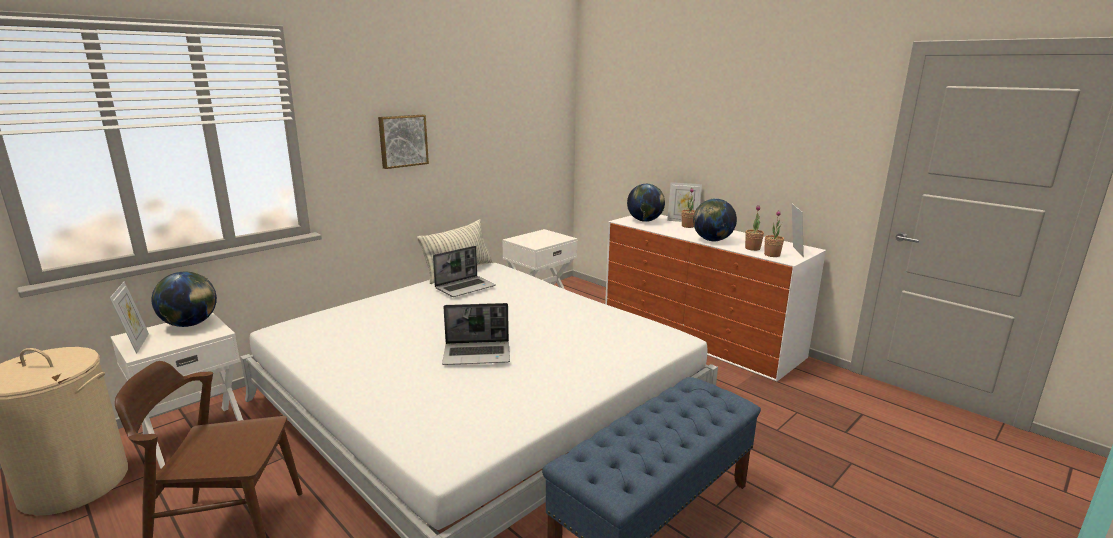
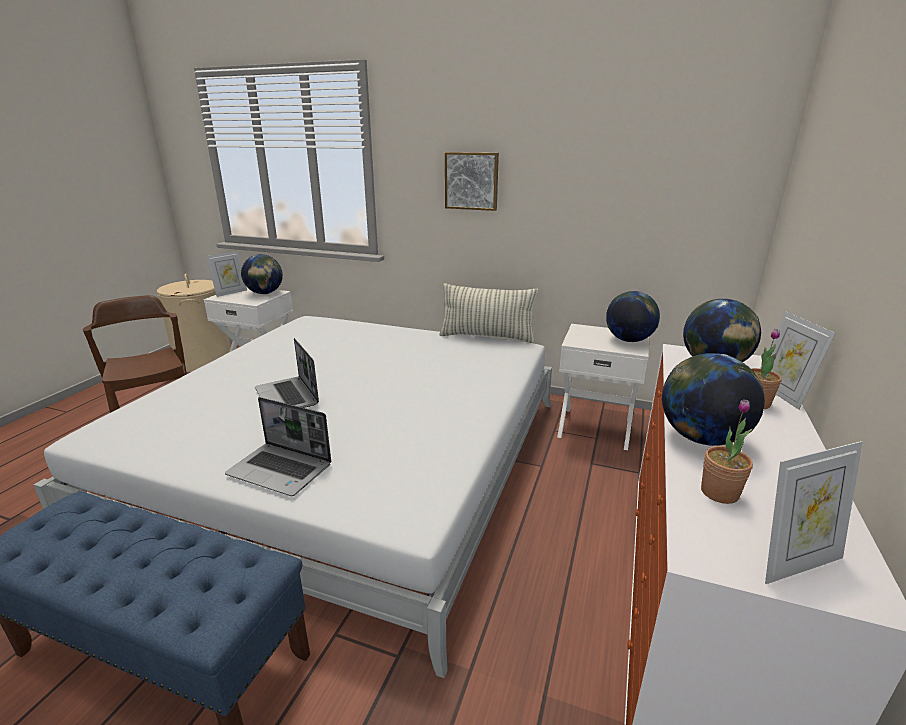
camera: 65 degrees right, 5 degrees up
(465, 287) = (443, 350): laptop -> laptop (281, 470)
(550, 235) = (629, 340): none -> globe
(772, 255) = (708, 526): potted plant -> none

